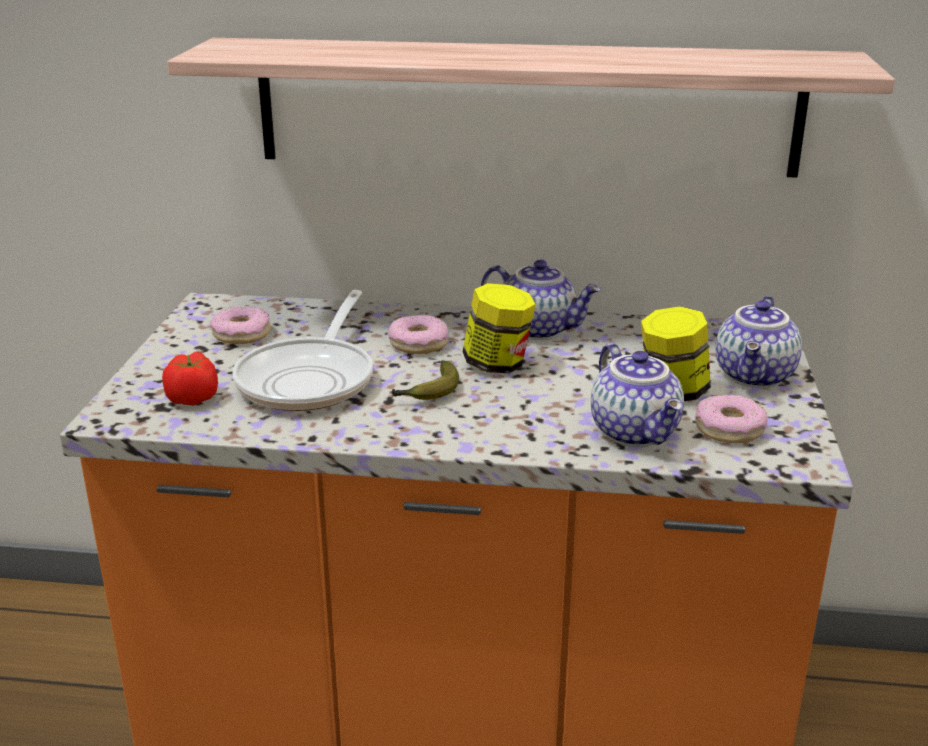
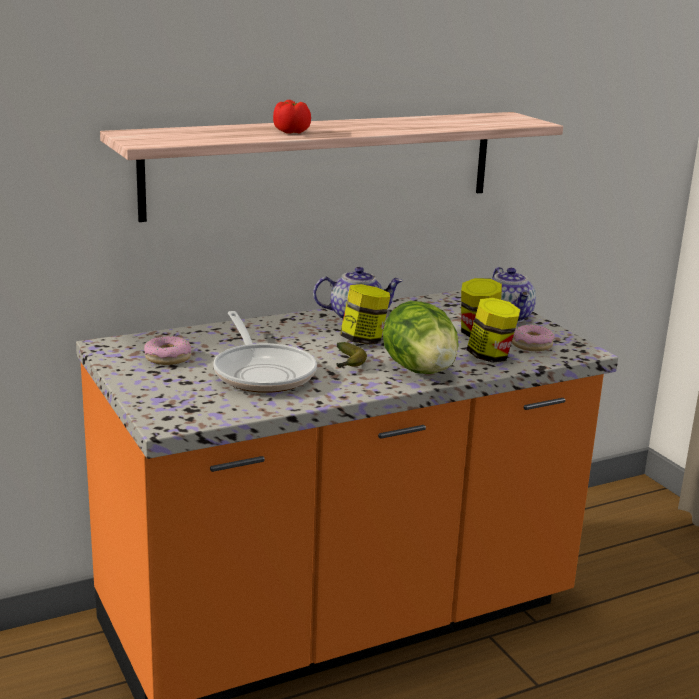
camera: 35 degrees left, 5 degrees down
(193, 398) = (204, 400): tomato -> tomato (291, 132)
(419, 343) = (297, 339): donut -> none
(506, 427) = (420, 370): none -> lettuce
(637, 432) = (490, 357): teapot -> jar

